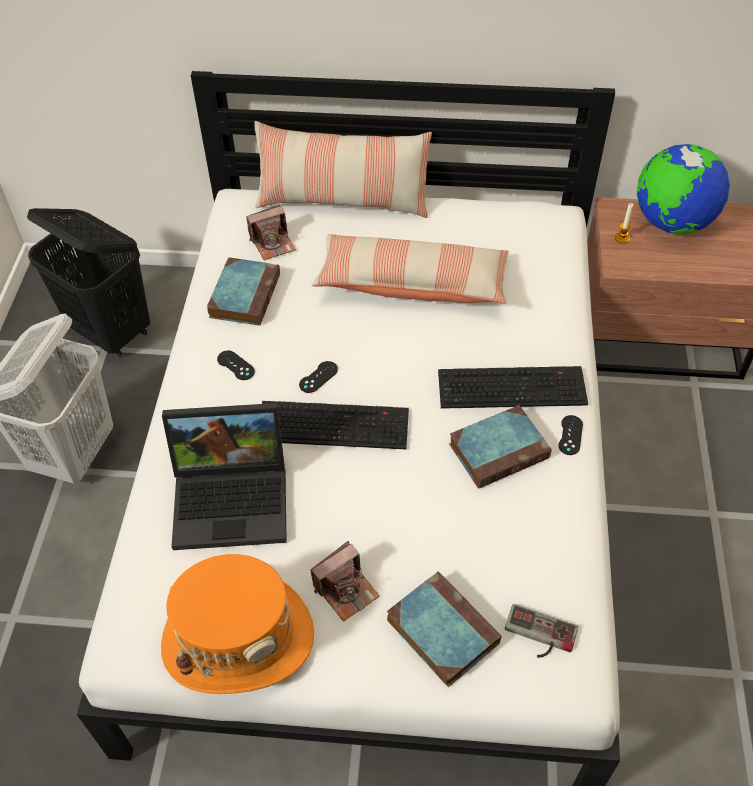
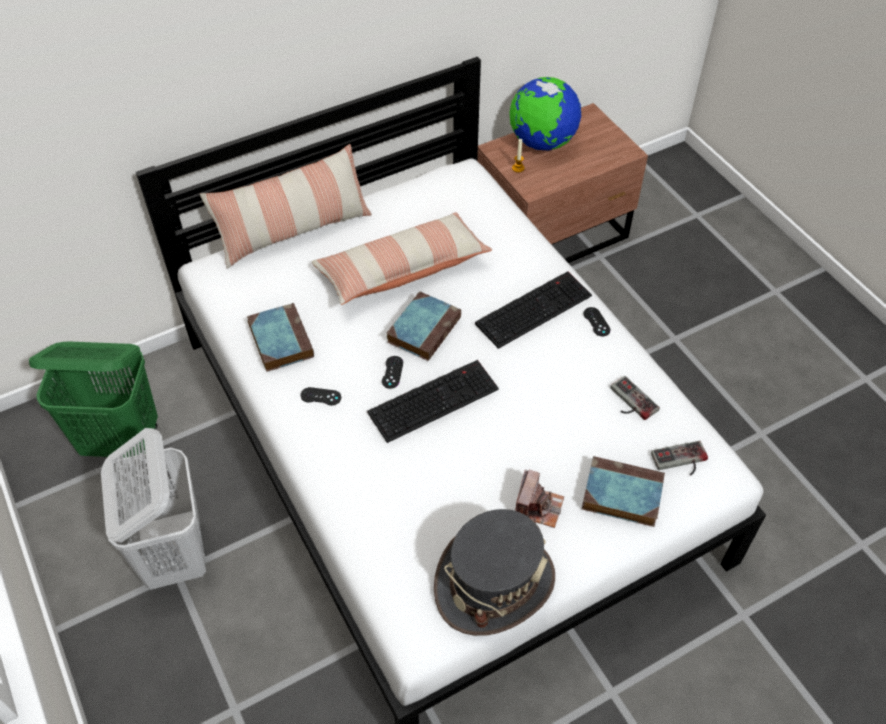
camera: 35 degrees left, 0 degrees up
(112, 332) = (122, 441): black laundry basket -> green laundry basket
(234, 497) = (406, 491): laptop -> none
(238, 638) = (494, 583): orange hat -> grey hat
(273, 243) = (267, 290): camera -> none
(500, 449) = (560, 356): book -> book (424, 328)
(535, 539) = (629, 402): none -> game controller

